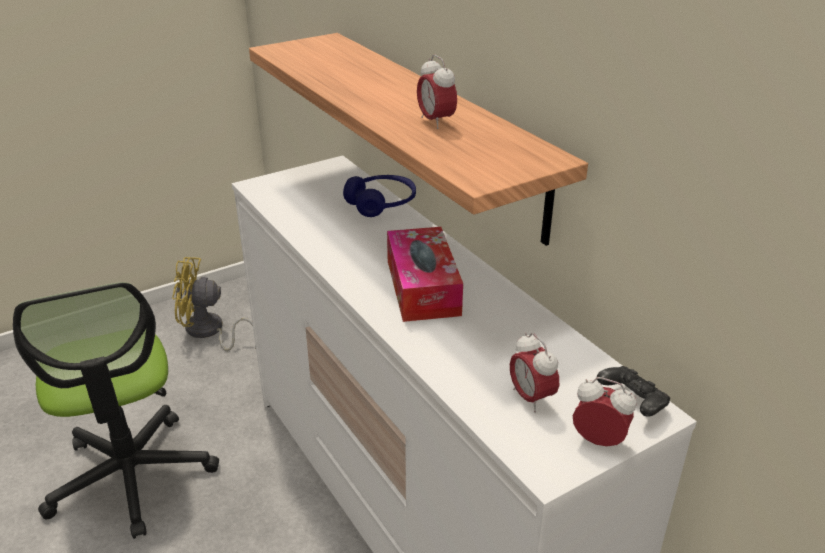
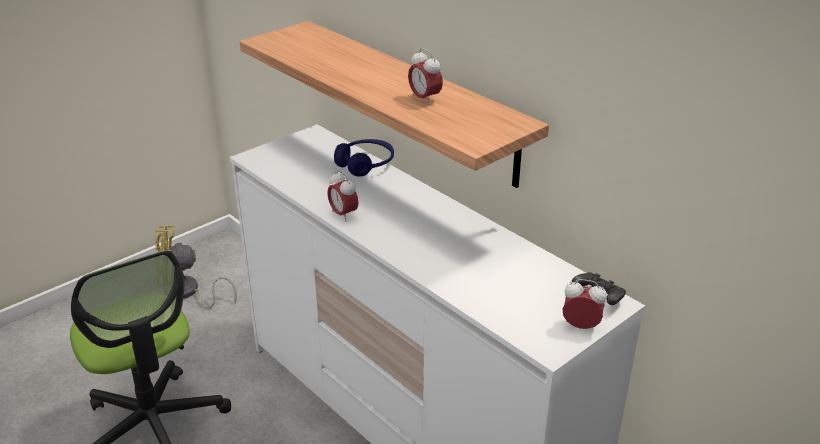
camera: 10 degrees left, 0 degrees up
(422, 287) = (421, 229): tissue box -> none
(531, 398) = (526, 302): alarm clock -> alarm clock (343, 215)

